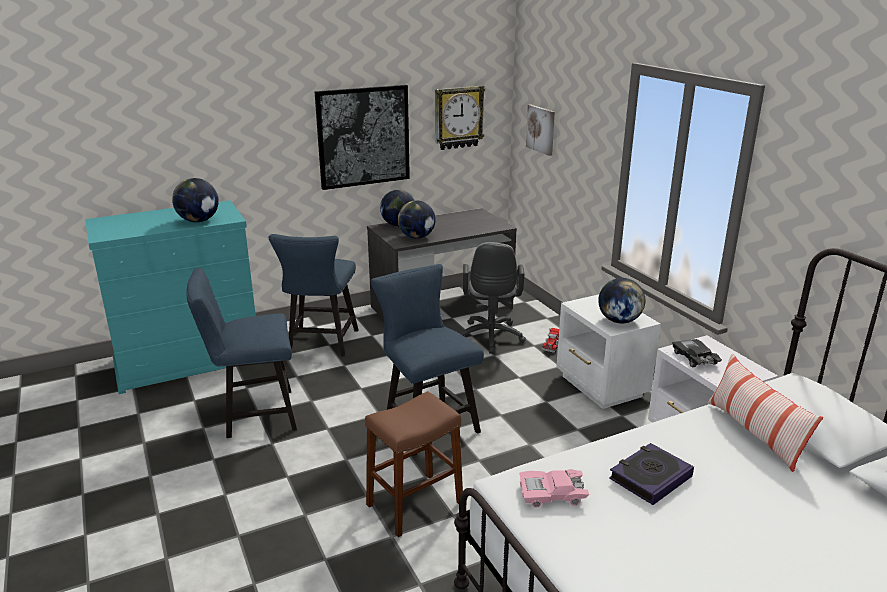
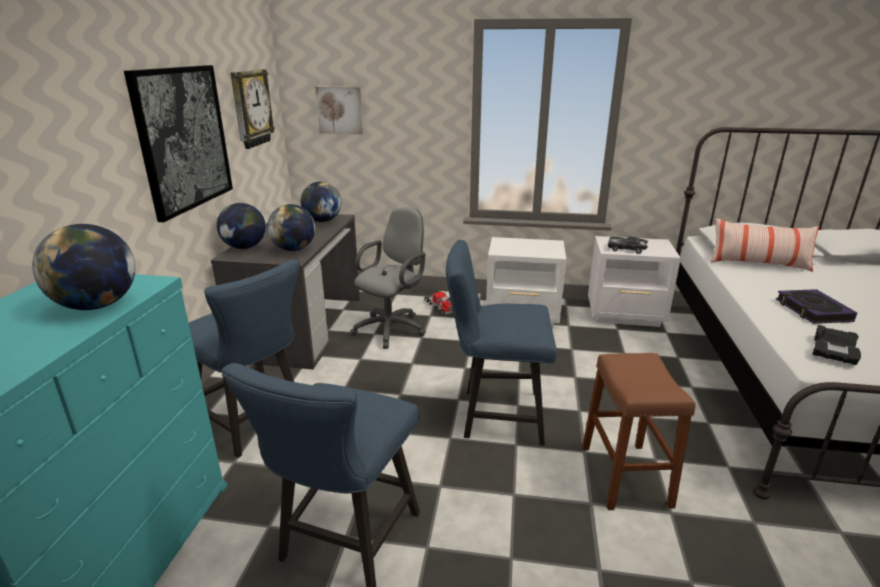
camera: 55 degrees left, 0 degrees up
(490, 338) = (392, 328): grey office chair -> grey office chair turned 90 degrees counterclockwise
(552, 494) = (833, 351): pink toy car -> black toy car
(619, 320) = (544, 249): globe -> globe (322, 221)

